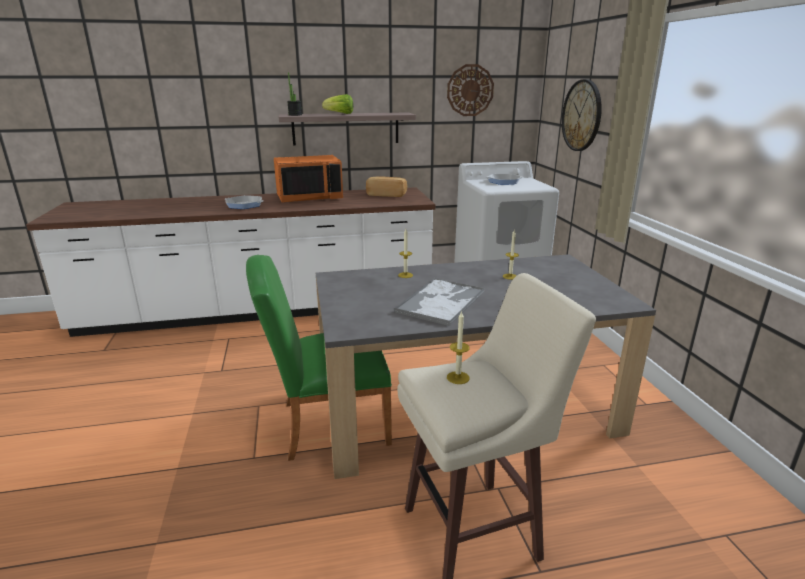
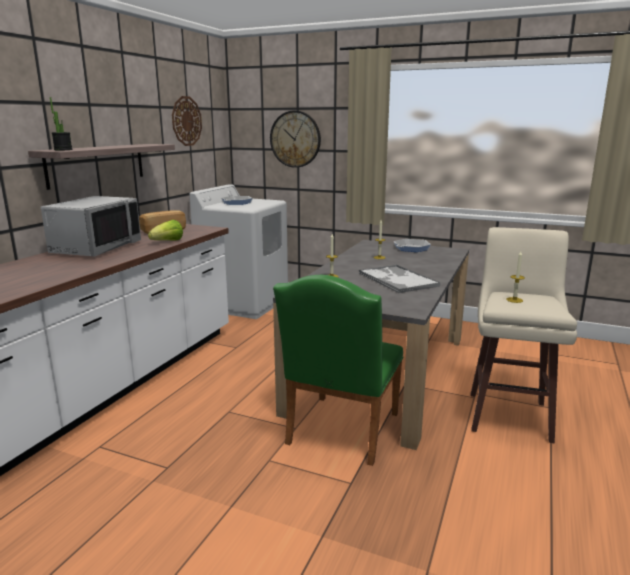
camera: 55 degrees left, 5 degrees down
(244, 205) = (52, 270): frying pan -> frying pan (411, 248)
(309, 197) = (96, 248): orange microwave -> grey microwave
(340, 114) = (100, 147): lettuce -> lettuce (168, 242)

